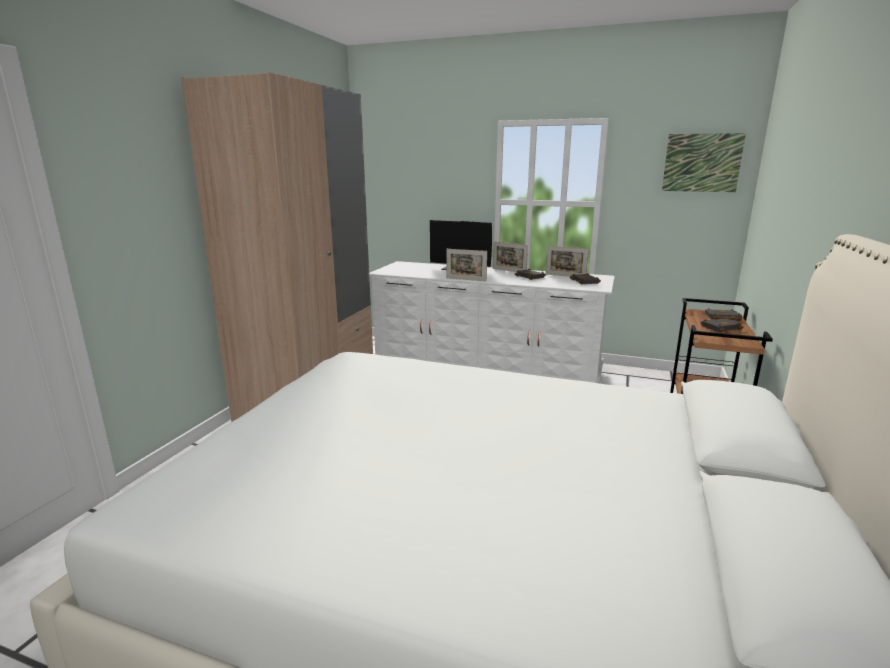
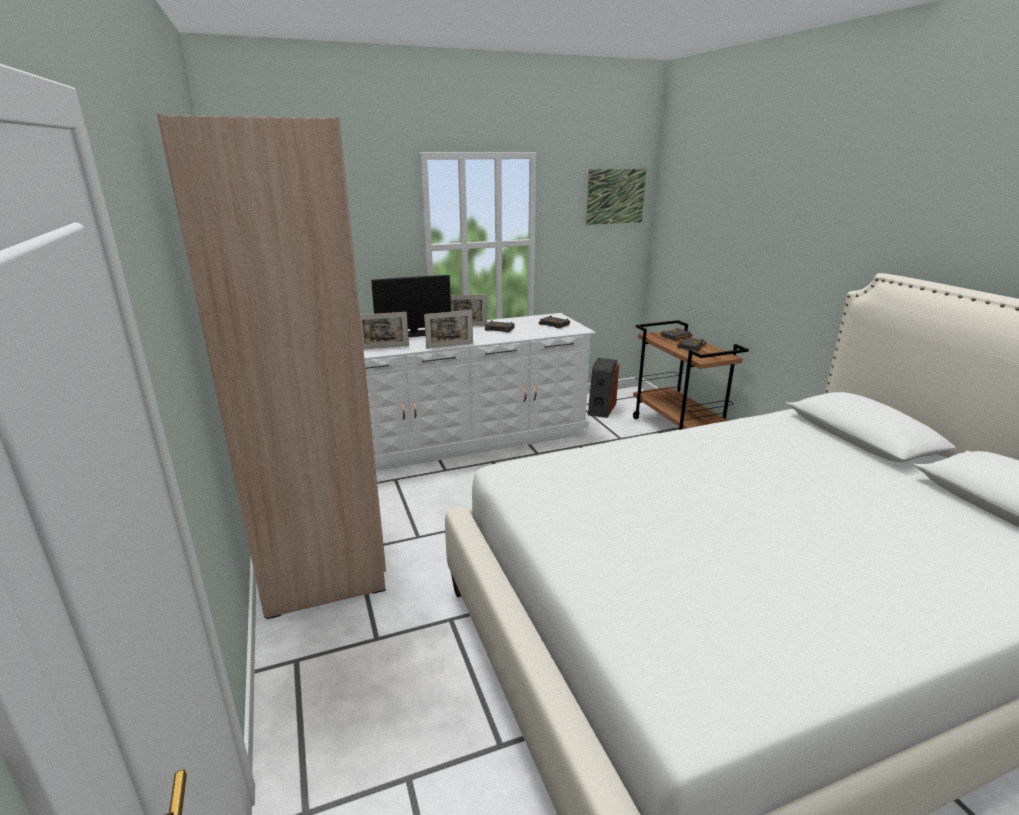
camera: 40 degrees left, 5 degrees up
(565, 276) = (526, 321): picture frame -> picture frame (384, 347)
(645, 384) = (601, 409): none -> speaker

